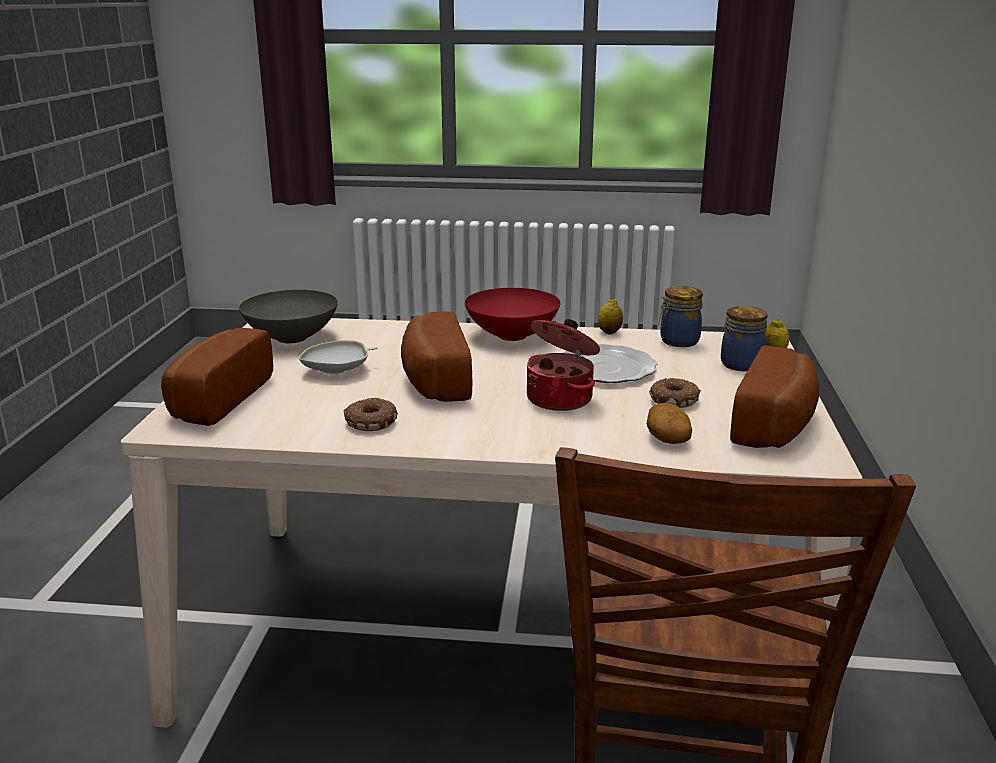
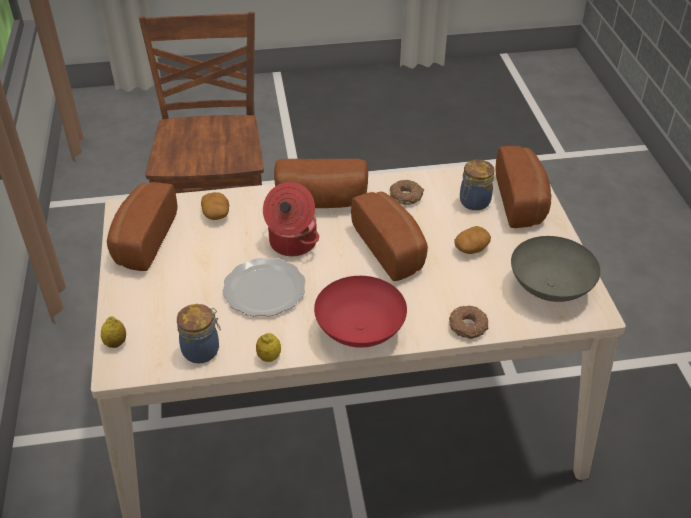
camera: 165 degrees right, 20 degrees up
(338, 370) = (471, 248): white bowl -> potato
(500, 432) = (321, 201): none -> bread
(674, 400) = (210, 255): donut -> donut (467, 327)
(743, 364) = (148, 318): jar -> jar (473, 202)

